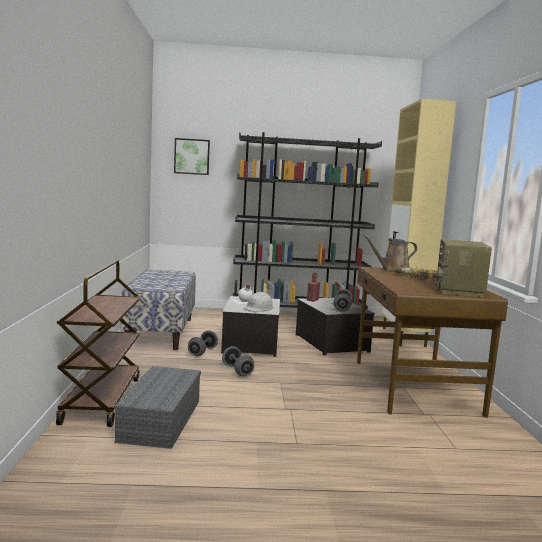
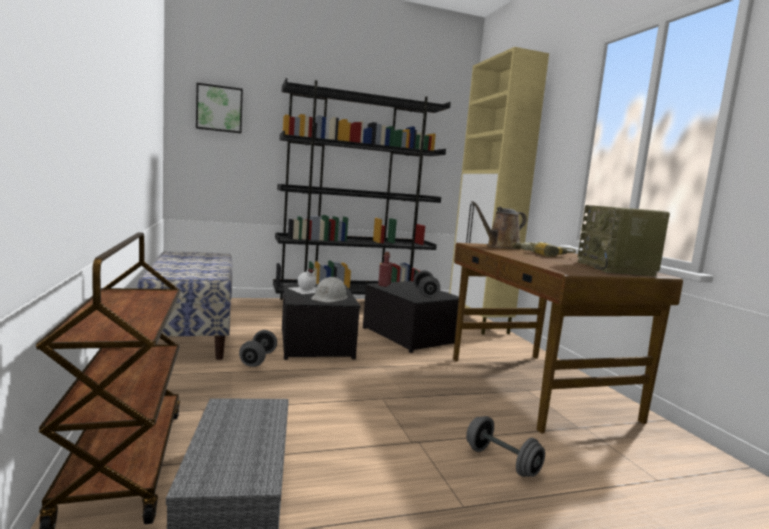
camera: 15 degrees left, 0 degrees up
(237, 370) = (317, 385): grey dumbbell -> grey dumbbell (502, 462)

